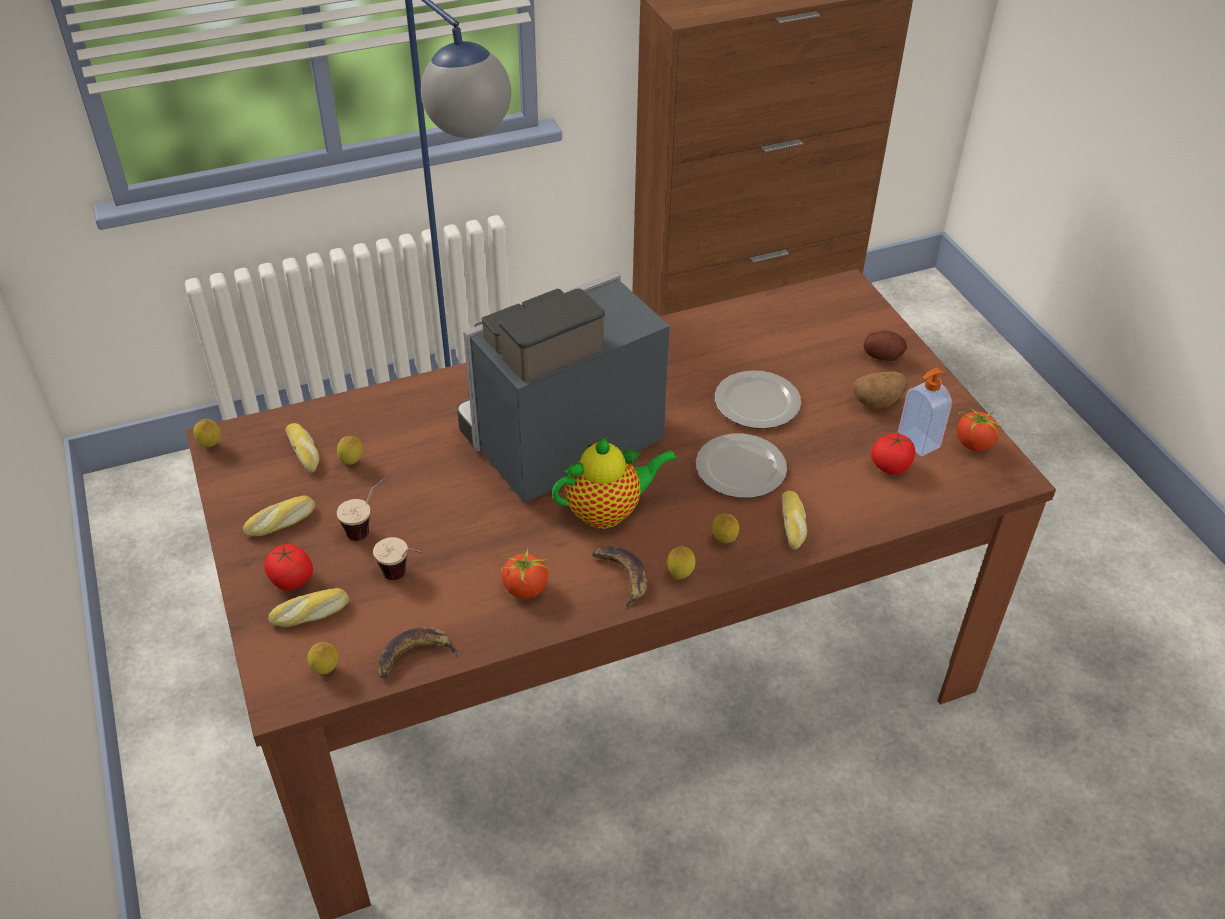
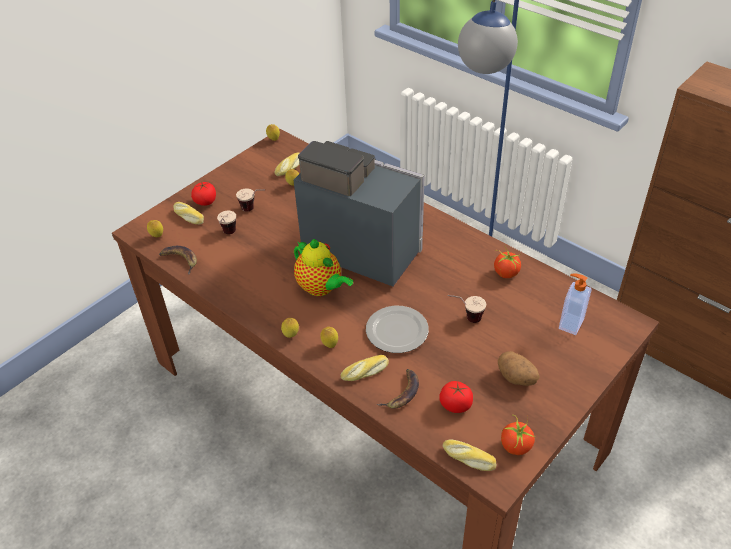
camera: 65 degrees right, 0 degrees up
(281, 523) = (239, 182): bread -> bread (468, 459)
(525, 589) = (244, 279): tomato -> tomato (506, 273)
(621, 576) = (275, 312): banana -> banana (402, 392)
(758, 402) = (465, 318): plate -> cup
(882, 356) = (569, 366): potato -> none
(917, 442) = (491, 412): soap dispenser -> soap dispenser (570, 323)

